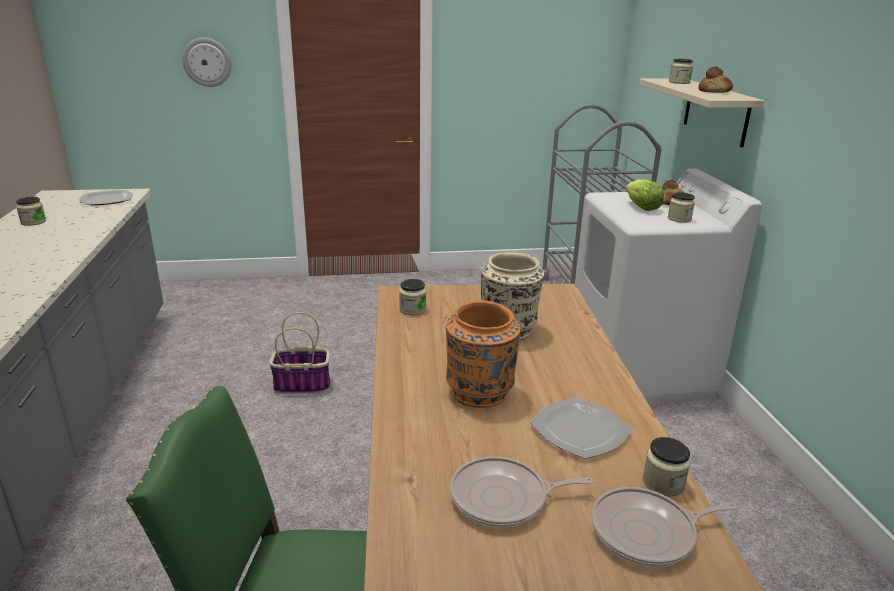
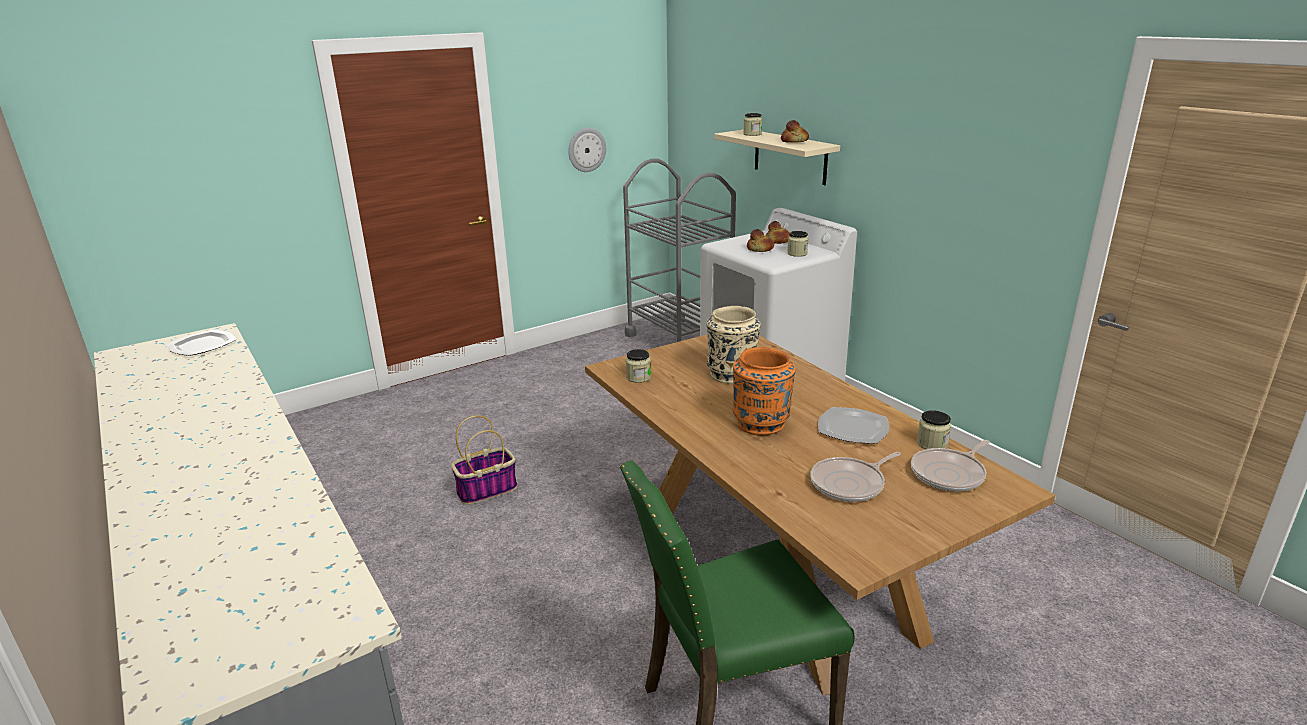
camera: 25 degrees left, 0 degrees up
(33, 222) = (151, 387): jar -> none
(207, 62) = (248, 166): wall clock -> wall clock (586, 149)
(641, 208) = (760, 249): lettuce -> bread

